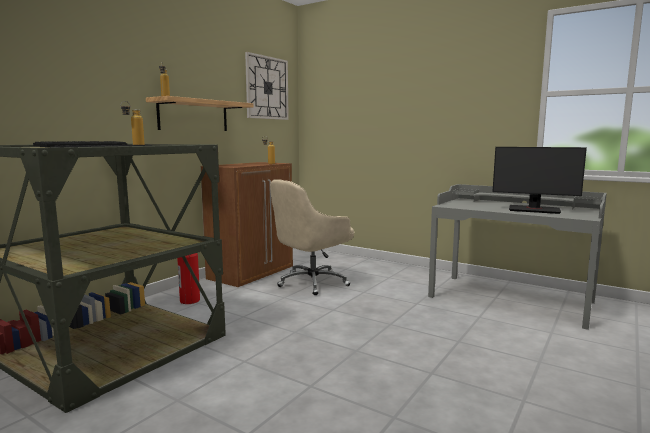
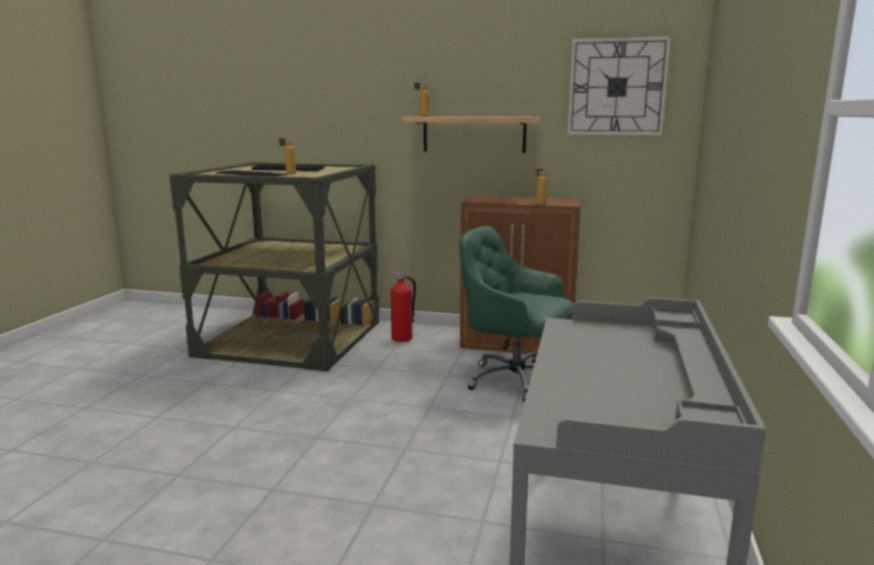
camera: 70 degrees right, 5 degrees up
(312, 282) = (515, 380): beige office chair -> green office chair
(534, 210) = (606, 387): monitor -> none

